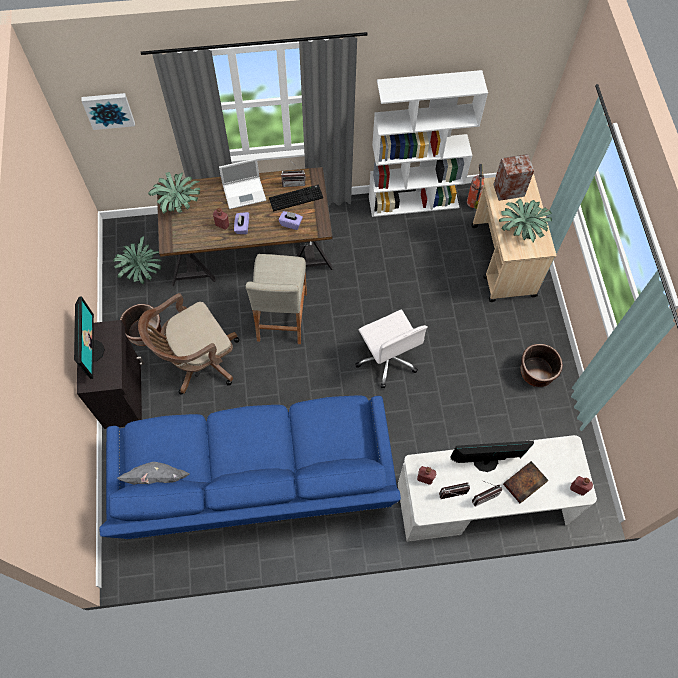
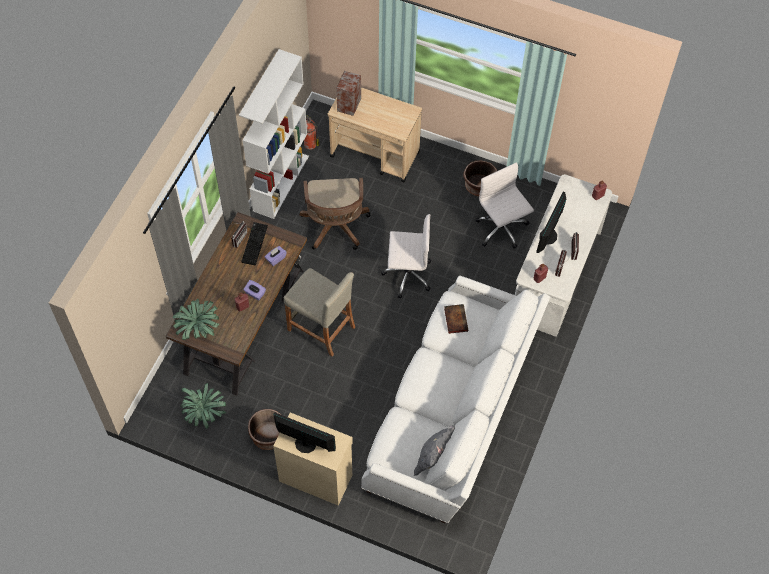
camera: 60 degrees left, 5 degrees down
(108, 109) = (123, 307): picture -> none
(124, 394) = (315, 477): black cabinet -> beige cabinet
(197, 361) = (321, 408): brown office chair -> brown office chair (335, 228)
(245, 192) = (223, 276): laptop -> none
(256, 482) = (452, 414): blue sofa -> white sofa
(499, 420) = (501, 230): none -> white office chair
(521, 230) = (387, 116): potted plant -> none
(525, 482) = (576, 222): book -> book (455, 319)

